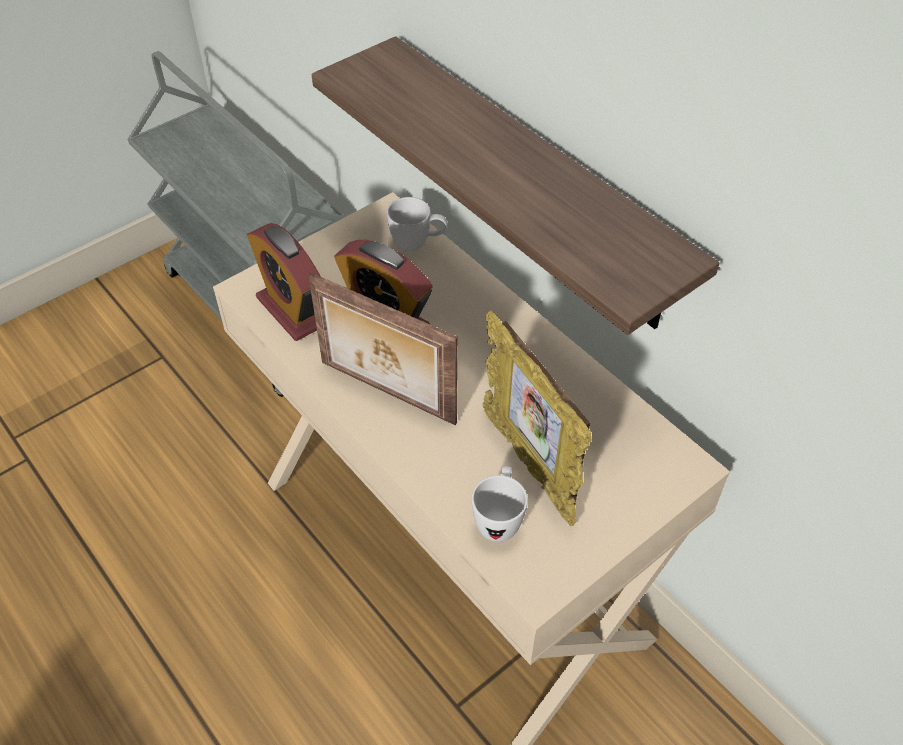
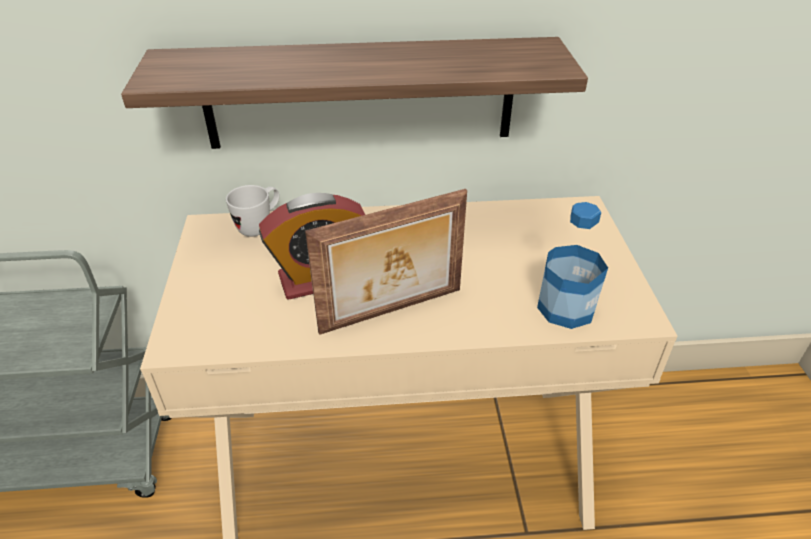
camera: 55 degrees left, 10 degrees down
(293, 310) = (240, 326): alarm clock -> none
(499, 518) = (566, 308): white mug -> bottle
(529, 465) = (529, 271): picture frame -> none

